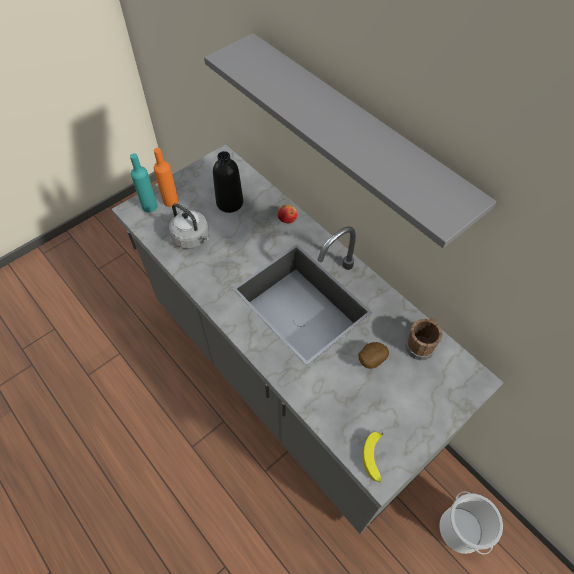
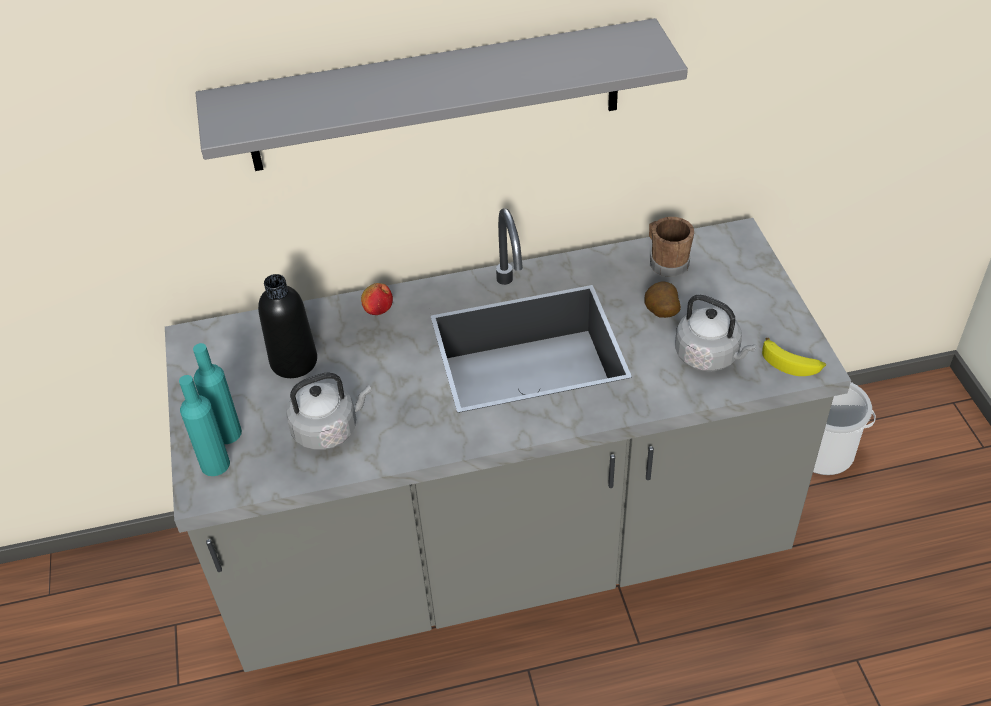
camera: 60 degrees left, 10 degrees down
(170, 201) = (227, 433): orange bottle -> turquoise bottle
(350, 403) = (709, 356): none -> grey kettle

